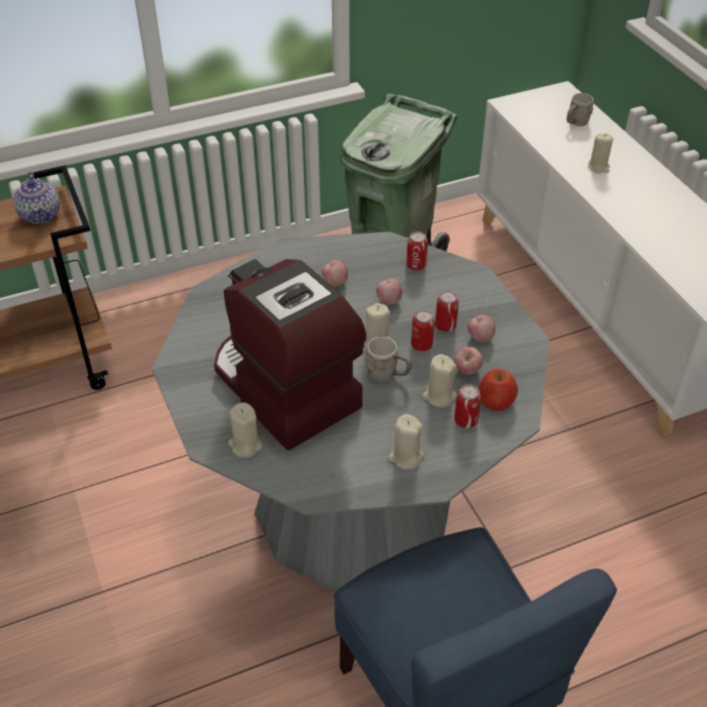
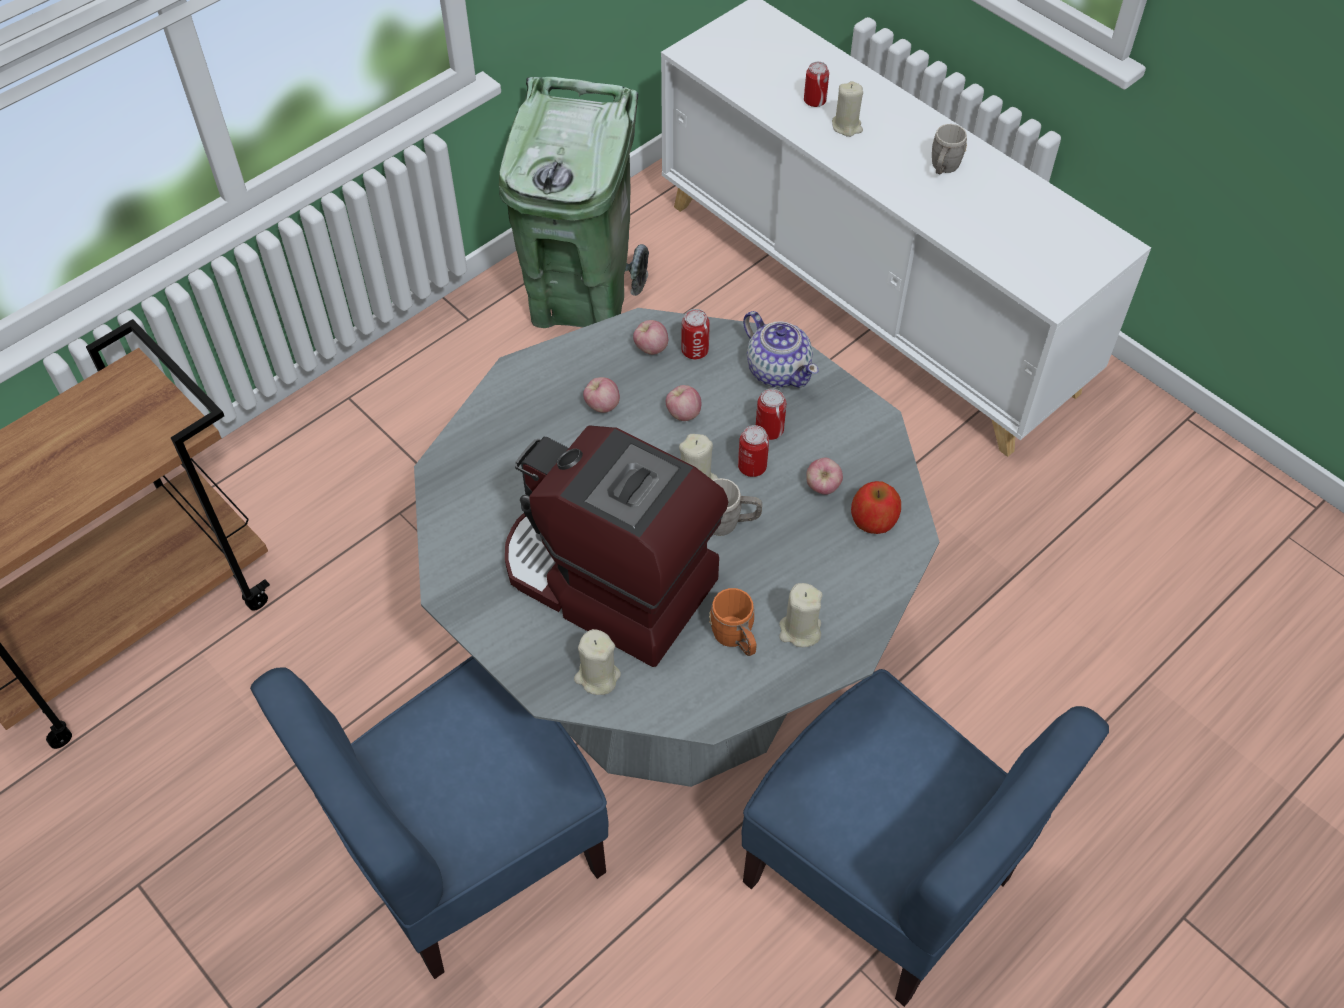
camera: 20 degrees left, 10 degrees up
(41, 215) = (129, 405): teapot -> teapot (778, 370)
(158, 585) = (471, 855): none -> blue chair
(355, 449) = (735, 639): none -> orange mug
(439, 396) = (804, 534): beige candle -> none
(466, 420) = (849, 558): can -> can (814, 101)
(480, 338) = (818, 436): apple -> apple (651, 348)
(575, 123) = (792, 63): grey mug -> grey mug (943, 168)

